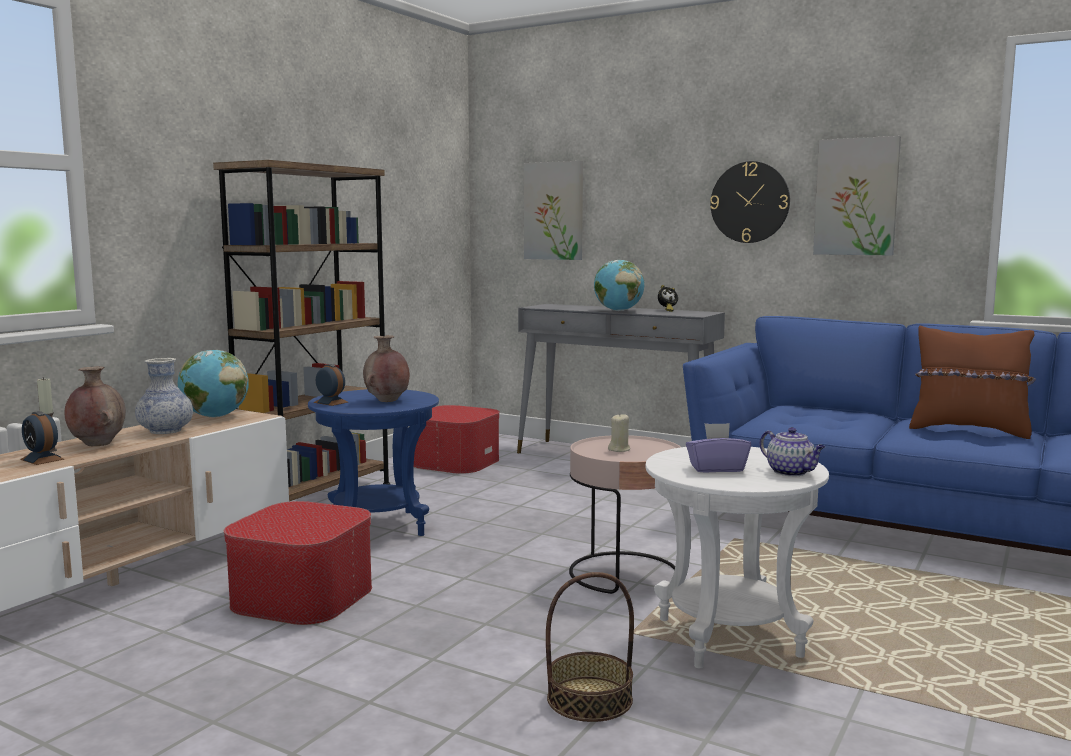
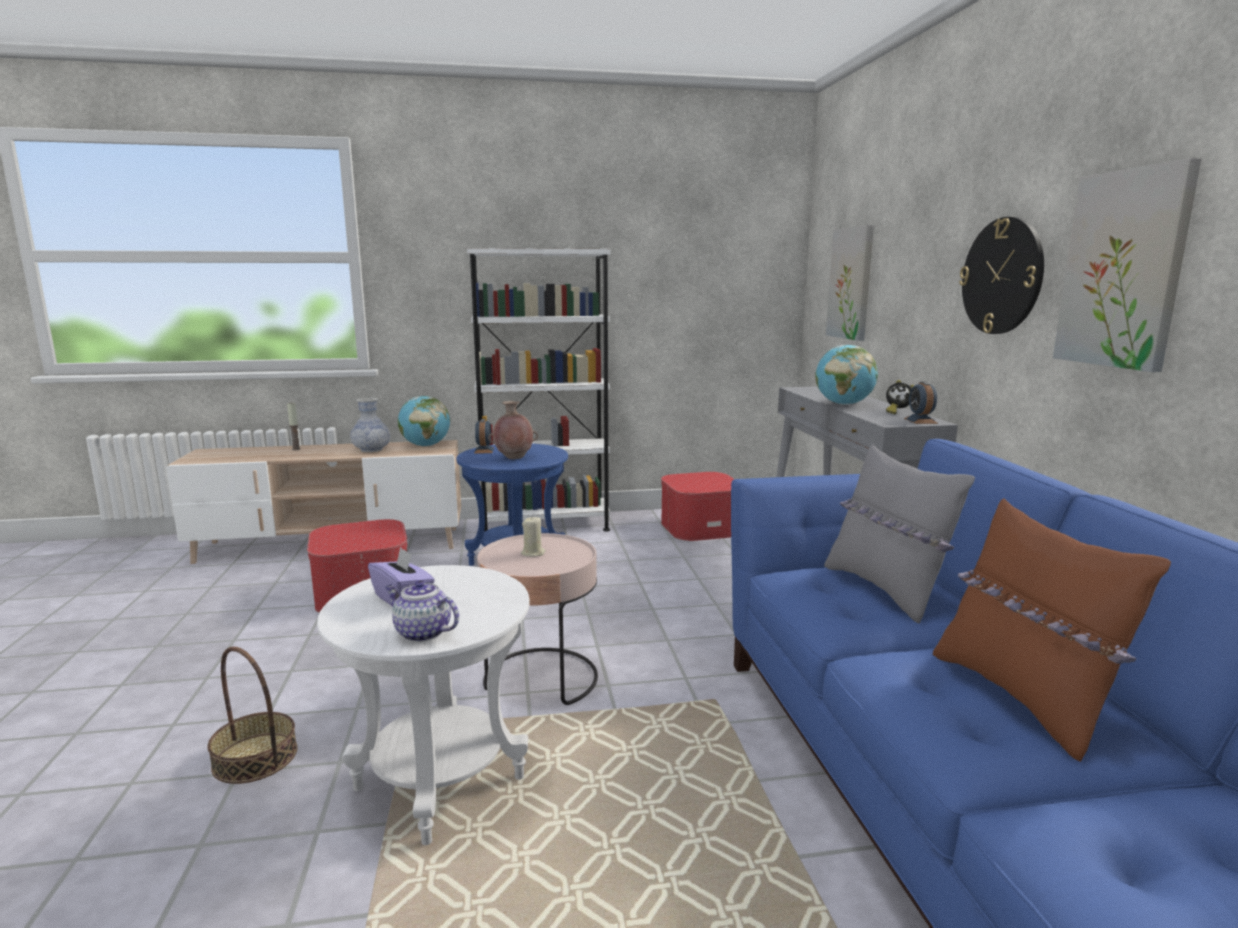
camera: 50 degrees right, 5 degrees up
(42, 459) = (274, 454): alarm clock -> alarm clock (920, 421)
(97, 444) = (320, 451): brown vase -> none
(317, 498) = (545, 525): brown bookcase -> white bookcase
(791, 472) = (421, 632): teapot -> teapot turned 105 degrees clockwise
(816, 415) = (886, 590): none -> grey pillow

